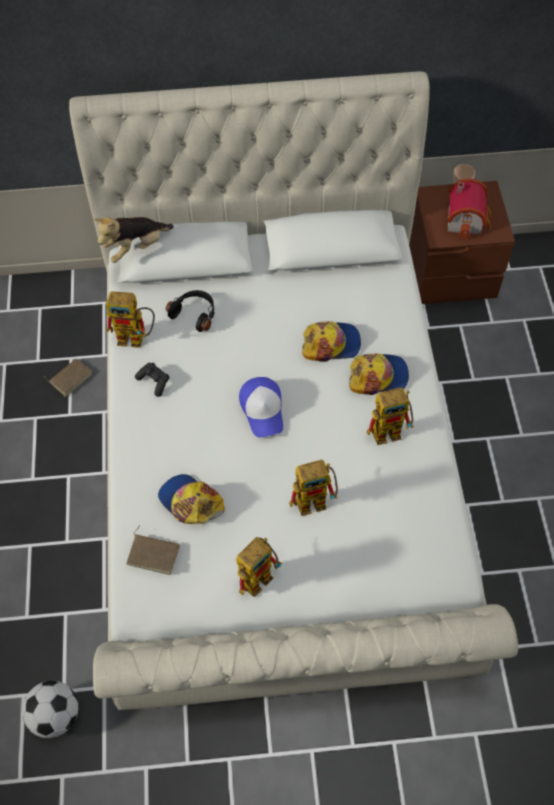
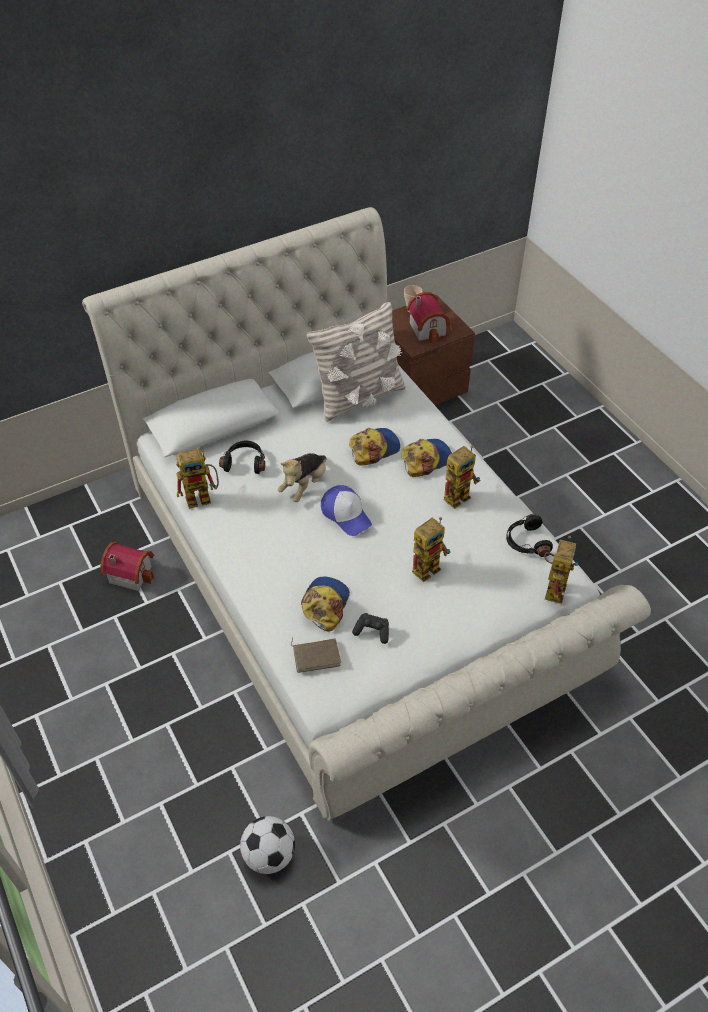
camera: 25 degrees left, 10 degrees down
(70, 377) = (131, 572): brown book -> toy house
(136, 248) = (171, 422): plush toy -> plush toy (304, 485)
(154, 381) = (239, 525): black game controller -> black game controller (372, 631)
(190, 502) = (325, 604): cap -> cap turned 90 degrees clockwise
(259, 574) = (414, 637): toy robot -> toy robot (553, 586)
(346, 279) = (359, 397): none -> beige pillow
(433, 513) = (526, 542): none -> black headphones

